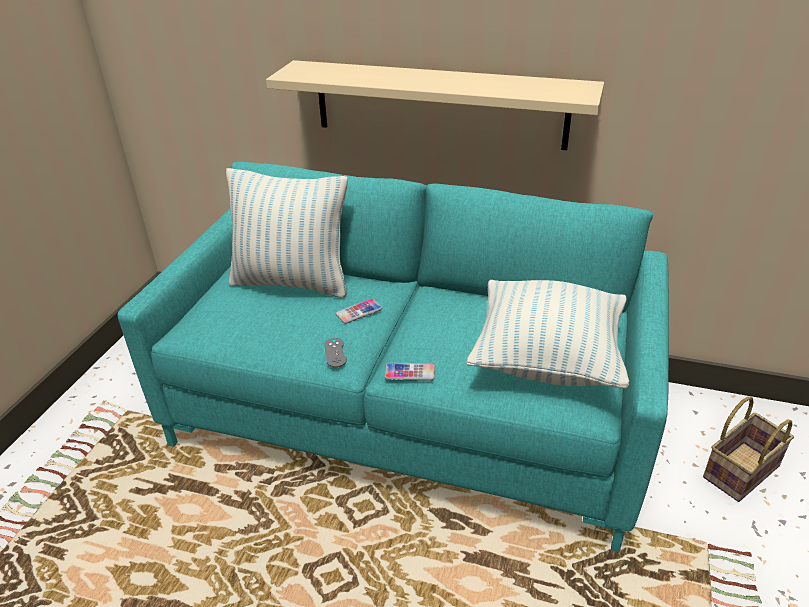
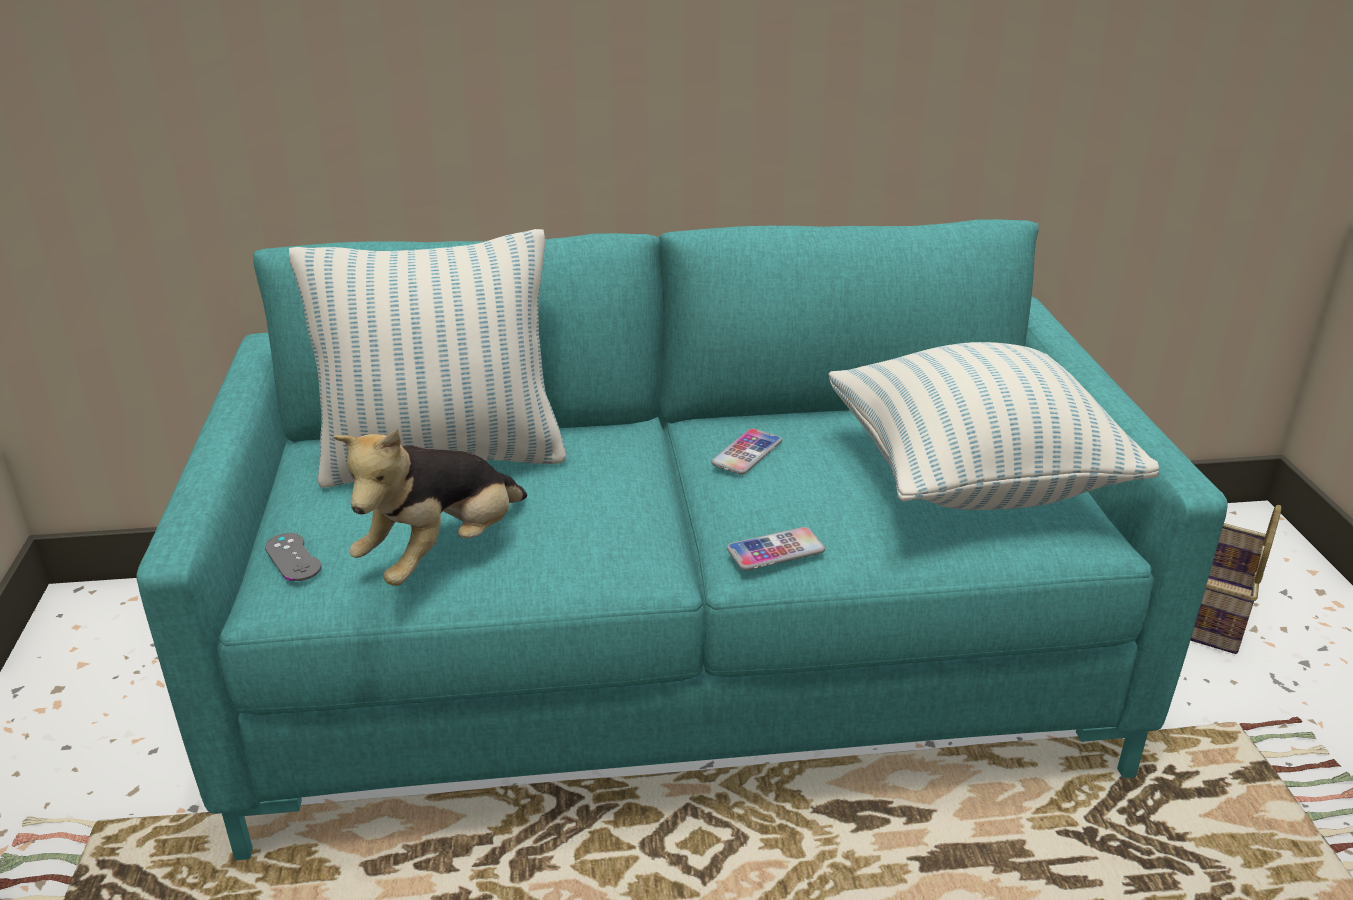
camera: 25 degrees left, 5 degrees down
(257, 333) = (443, 554): none -> plush toy
(335, 352) = (619, 551): grey game controller -> grey game controller (293, 557)
(359, 312) = (609, 479): phone -> phone (747, 453)
(439, 104) = (647, 95): beige shelf -> none

